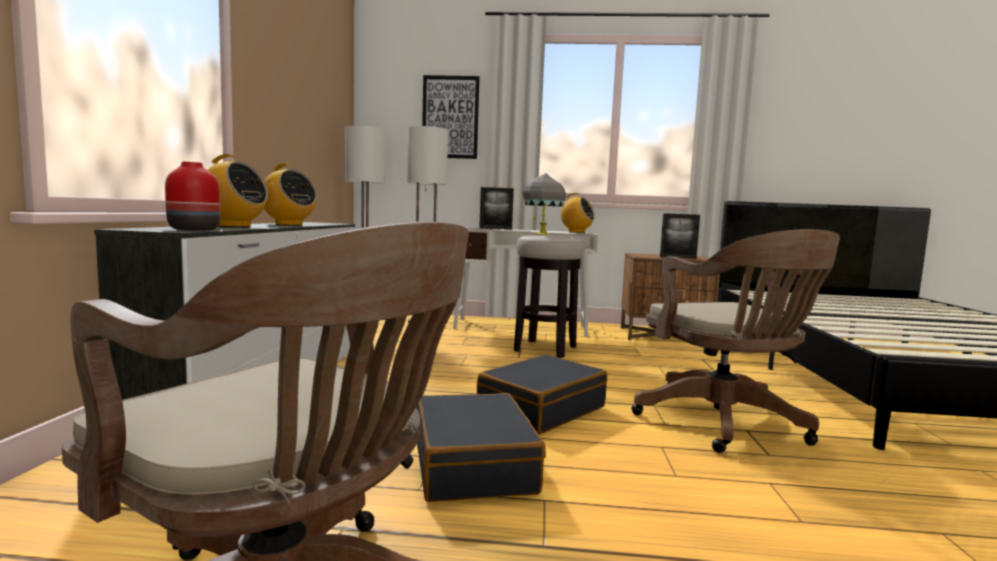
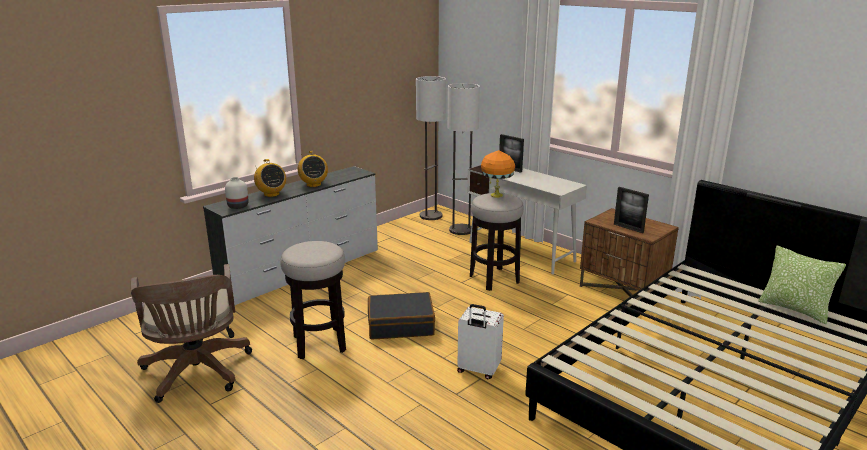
camera: 40 degrees right, 15 degrees up
(192, 229) = (237, 206): red vase -> white vase
(450, 117) = (497, 66): picture -> none
(474, 465) = (319, 343): black suitcase -> stool
(541, 234) = (496, 195): grey table lamp -> orange table lamp
(576, 232) = (562, 185): radio -> none
(725, 423) = (478, 370): brown office chair -> white suitcase
(856, 298) = (794, 309): none -> pillow

